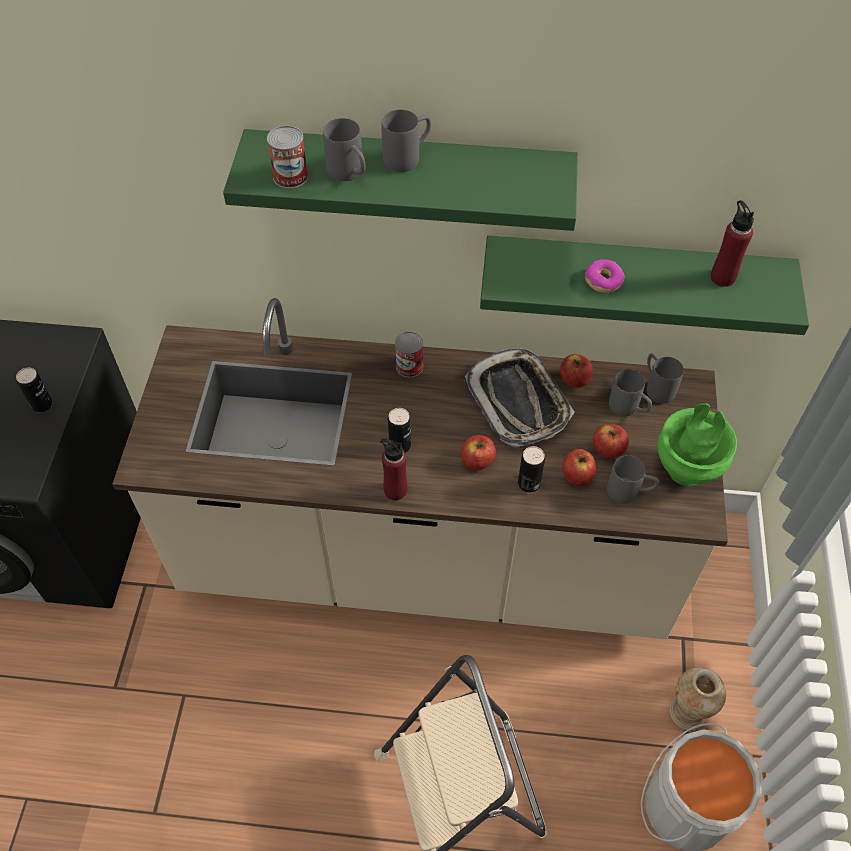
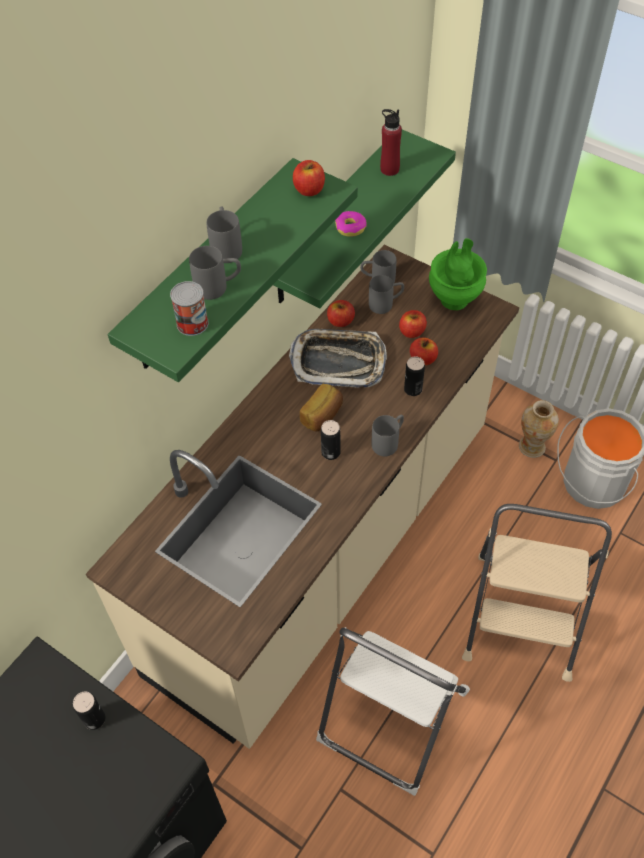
camera: 60 degrees left, 0 degrees up
(274, 707) = (389, 719): none -> white step ladder
(395, 490) = (369, 473): red bottle -> none
(409, 366) = (259, 414): can -> none
(441, 418) = (322, 416): none -> bread
(477, 461) = (375, 410): apple -> apple (309, 189)
(630, 492) = (454, 337): grey mug -> grey mug (389, 442)

